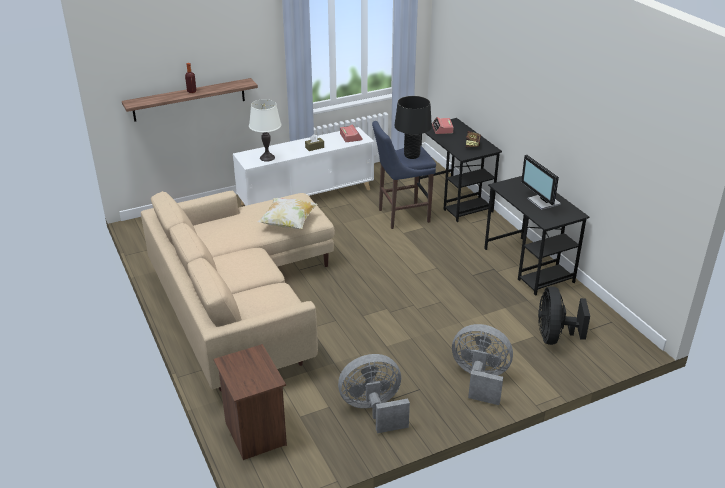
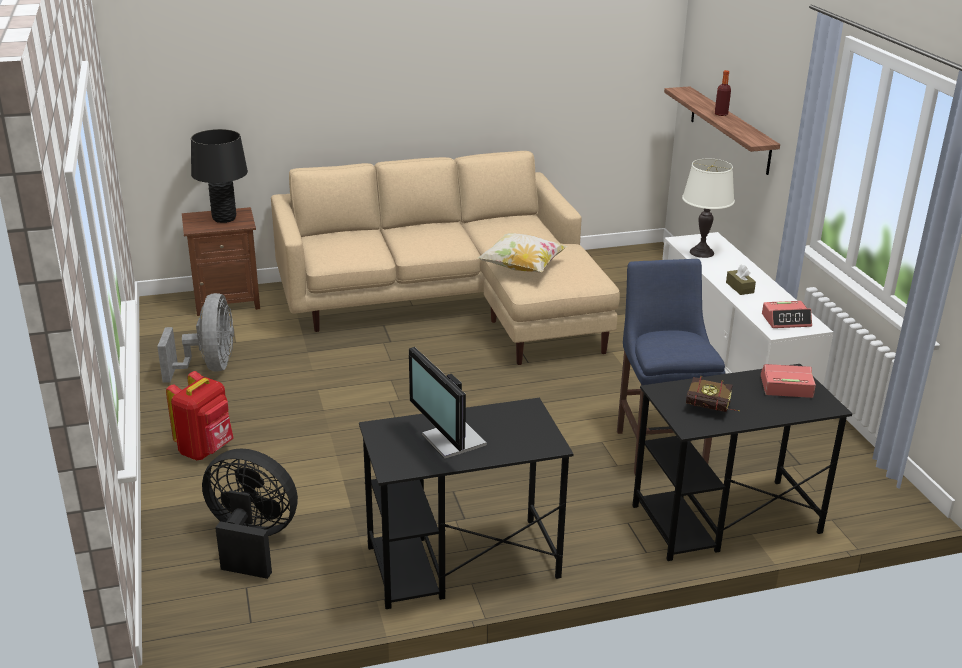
camera: 100 degrees right, 5 degrees down
(411, 155) = (669, 343): black table lamp -> black table lamp (224, 218)
(480, 379) = (206, 449): grey fan -> red backpack
(543, 202) = (451, 441): monitor -> monitor turned 105 degrees counterclockwise

